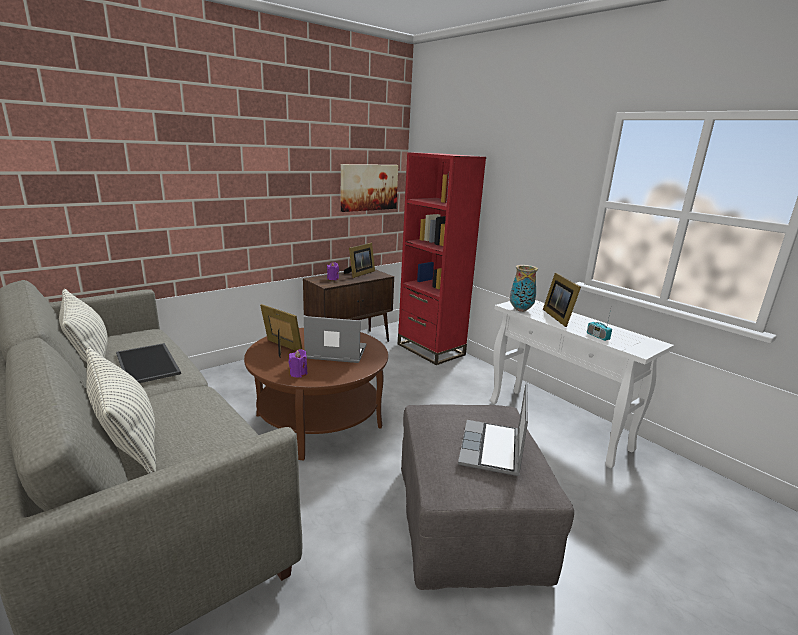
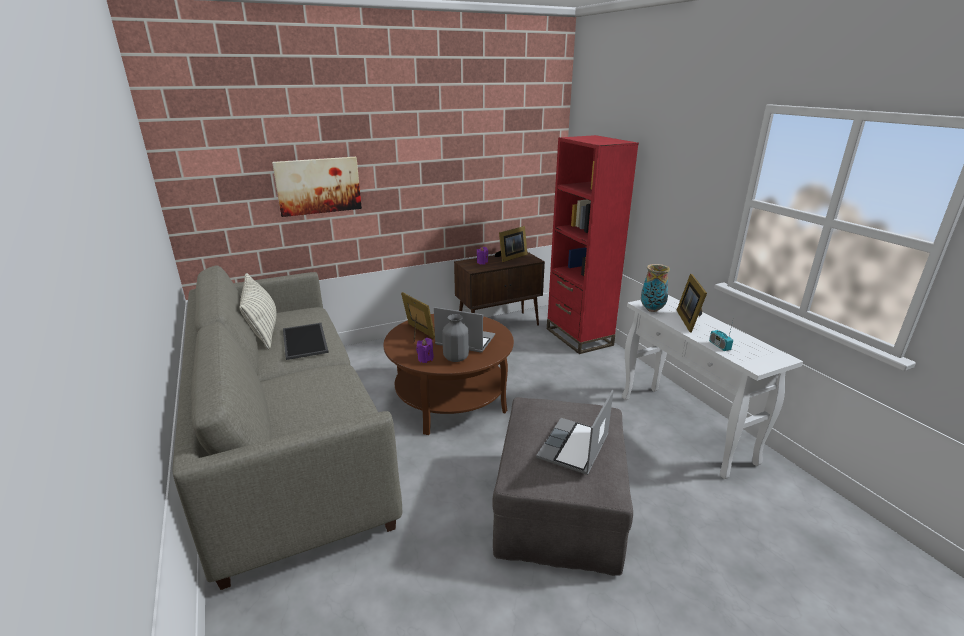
camera: 15 degrees right, 5 degrees up
(127, 439) = (278, 406): pillow -> none
(332, 370) = (456, 358): none -> grey vase
(368, 187) = (523, 170): picture -> picture (318, 185)

